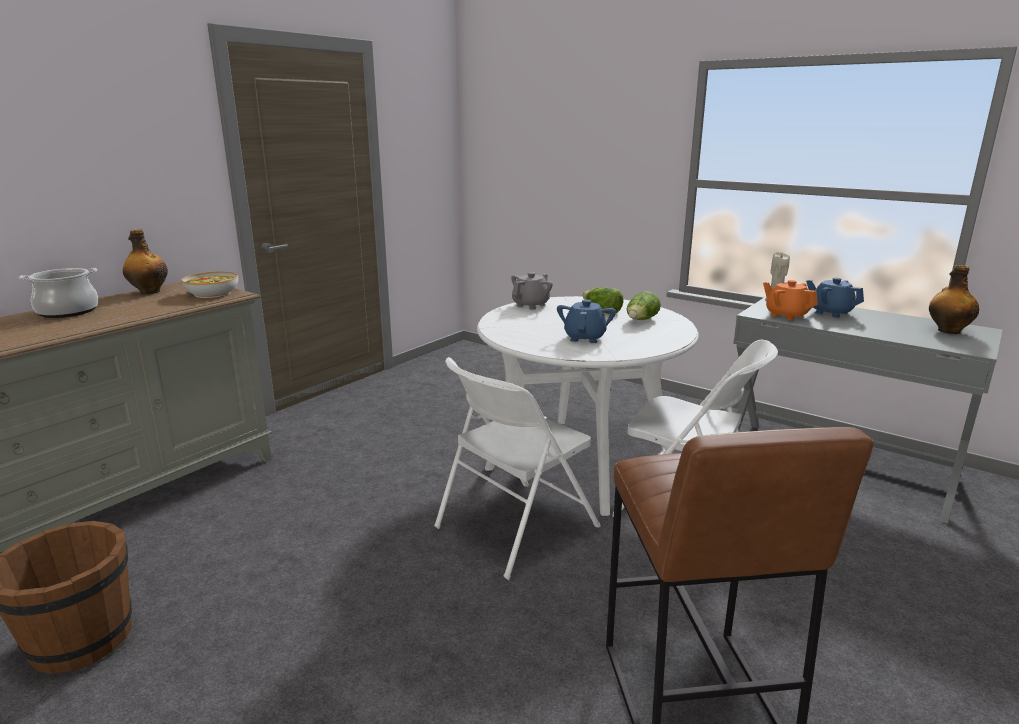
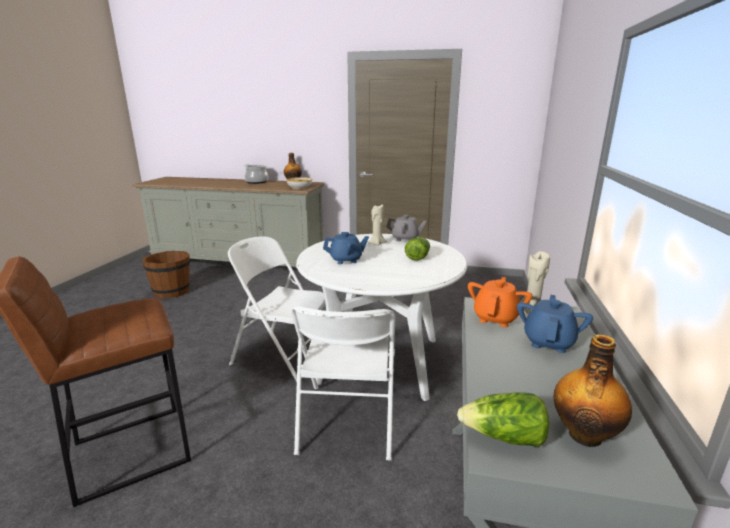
camera: 65 degrees right, 0 degrees up
(534, 317) = (376, 243): none -> beige candle
(641, 320) = (409, 269): lettuce -> lettuce (504, 437)

